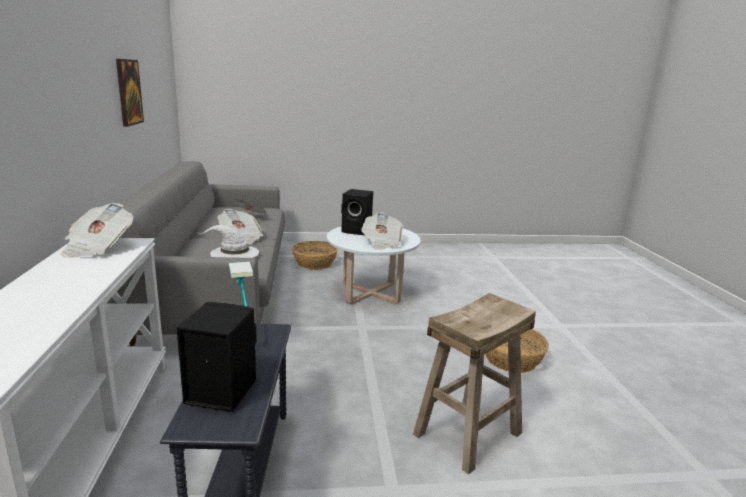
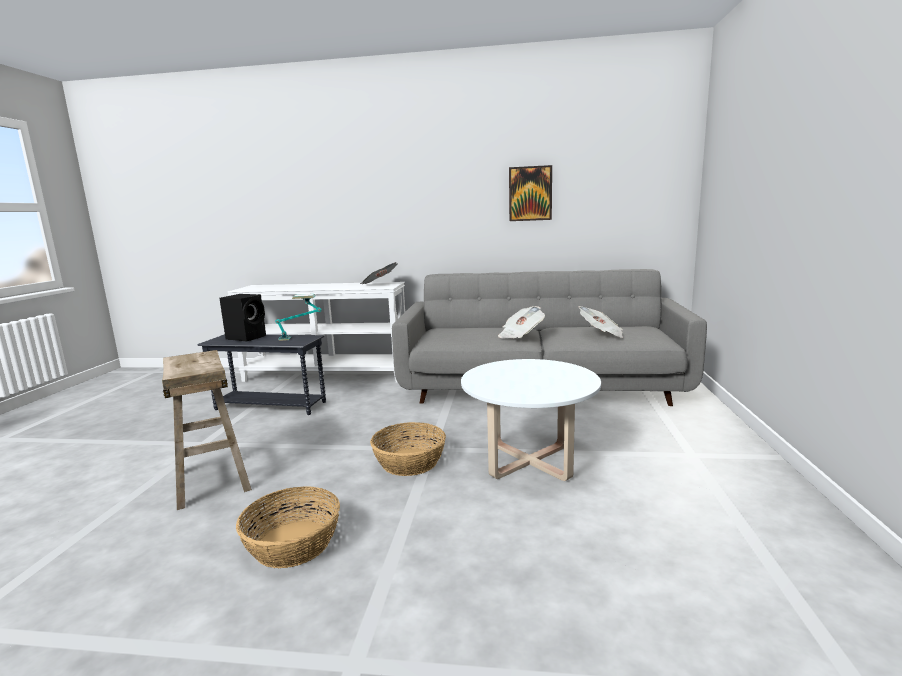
camera: 105 degrees right, 5 degrees down
(234, 253) = (471, 334): white hat -> none
(314, 263) = (639, 429): basket -> basket (409, 462)
(357, 230) = (555, 371): black speaker -> none
(381, 243) = (499, 380): newspaper -> none

